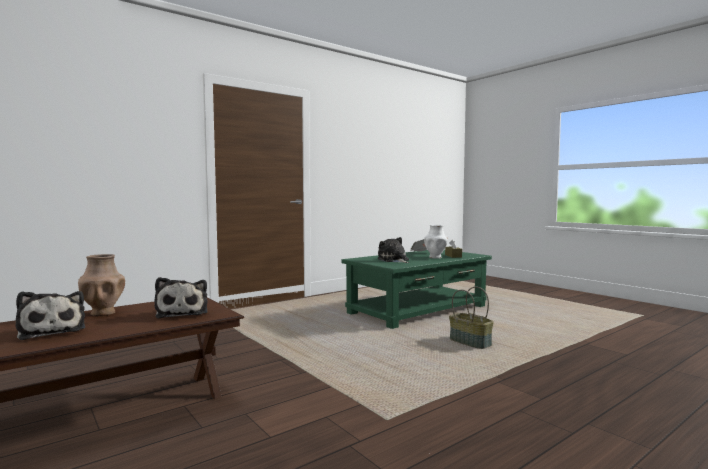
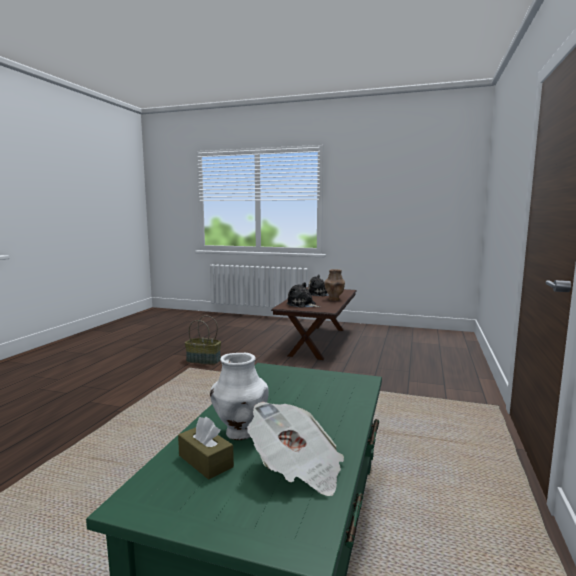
camera: 145 degrees right, 5 degrees up
(394, 260) = (297, 391): plush toy -> none
(471, 342) = (148, 453): basket -> basket (203, 361)

